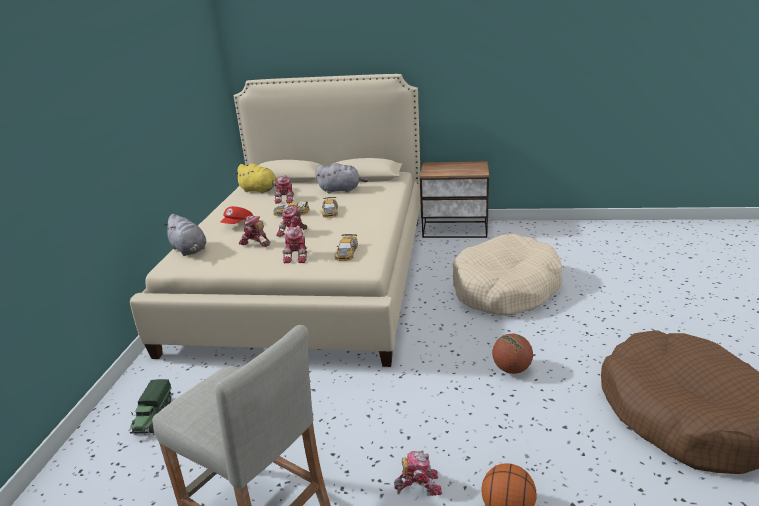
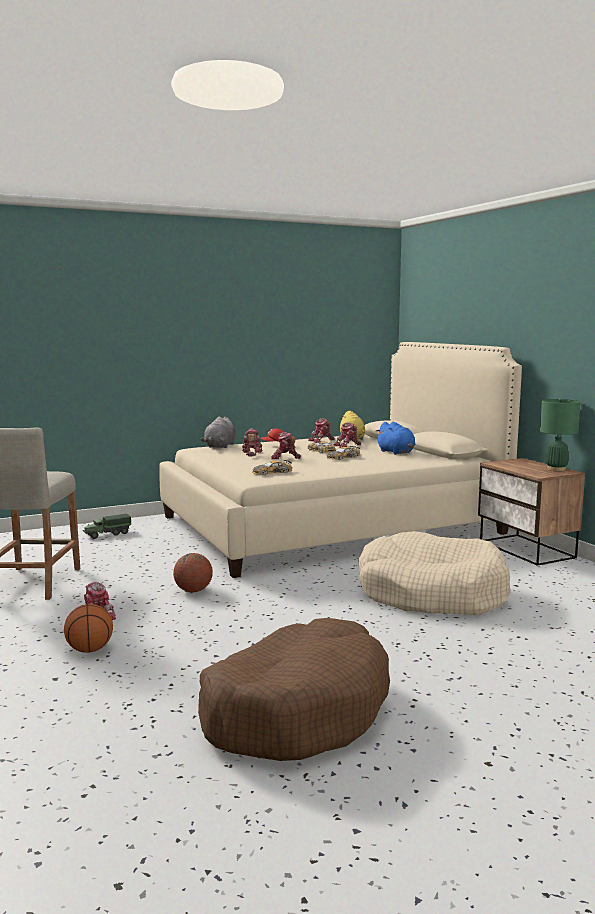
camera: 55 degrees right, 15 degrees down
(298, 256) = (246, 465): toy robot -> toy robot (321, 441)
(341, 190) = (396, 452): grey plush toy -> blue plush toy
(469, 164) = (556, 469): none -> green table lamp
(511, 369) = (283, 620): basketball -> basketball (193, 591)

